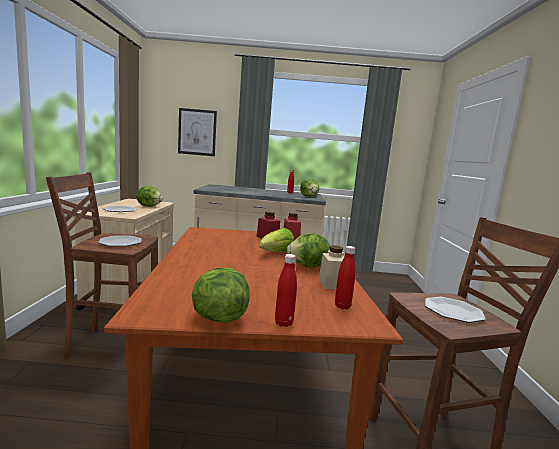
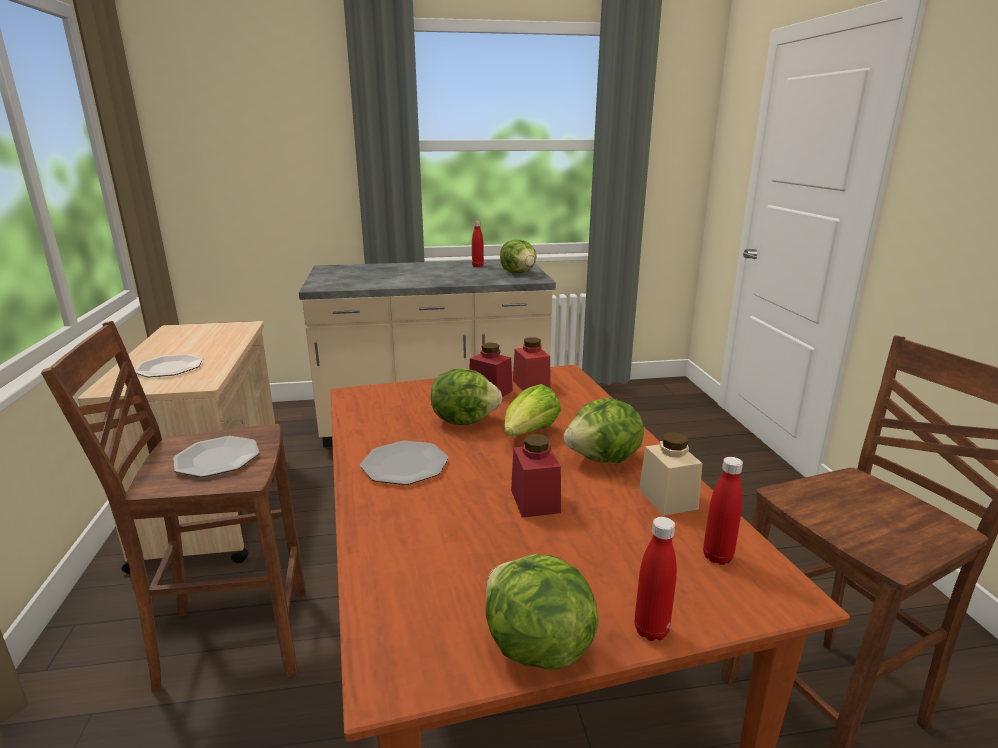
camera: 10 degrees left, 10 degrees up
(149, 206) = (222, 343): lettuce -> lettuce (464, 420)
(197, 132) = (269, 160): picture -> none
(259, 274) = (535, 501): none -> red jar
(453, 311) = (872, 513): plate -> plate (405, 465)

